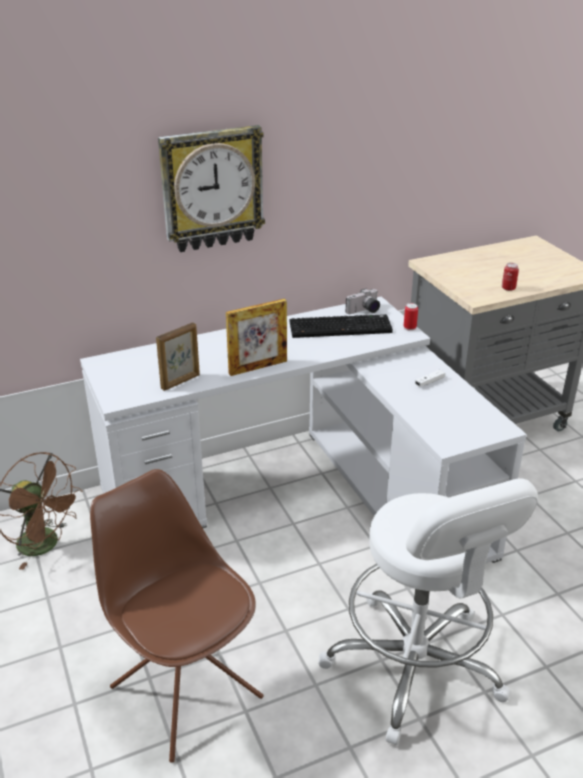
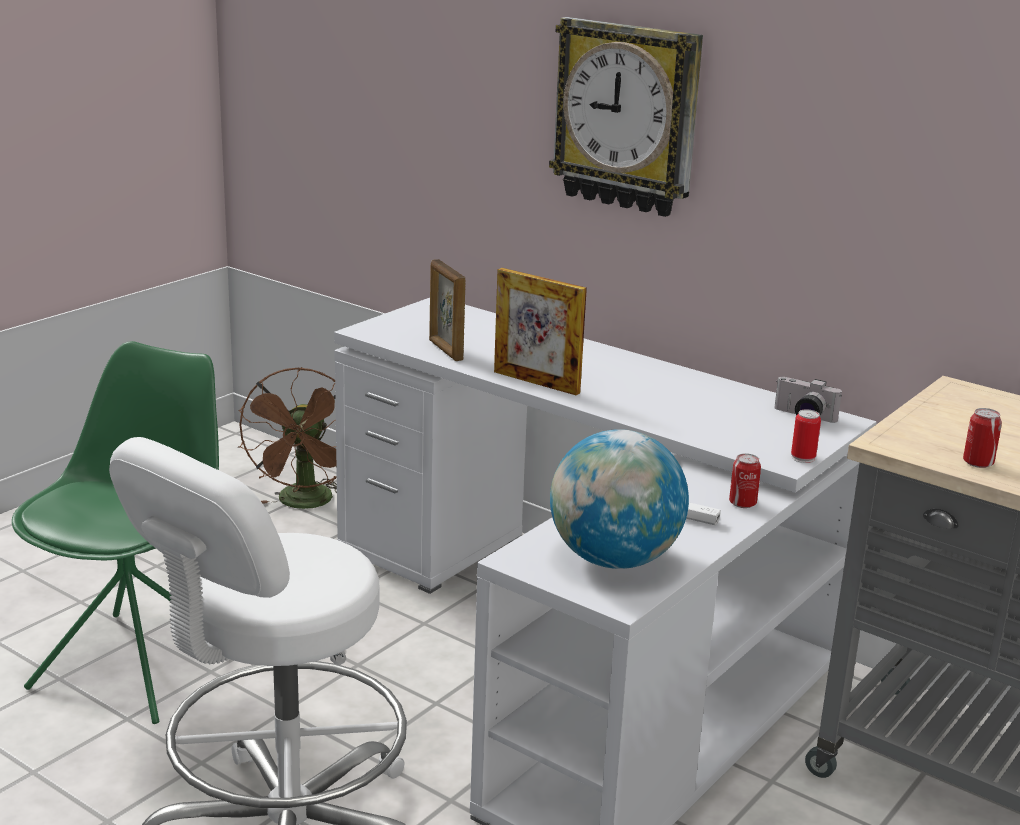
camera: 60 degrees right, 10 degrees down
(181, 382) = (445, 350): picture frame -> picture frame turned 45 degrees clockwise
(185, 690) = (138, 664): brown chair -> green chair
(341, 327) = (726, 410): keyboard -> none
(424, 362) = (742, 503): none -> can
(463, 417) = (614, 560): none -> globe

